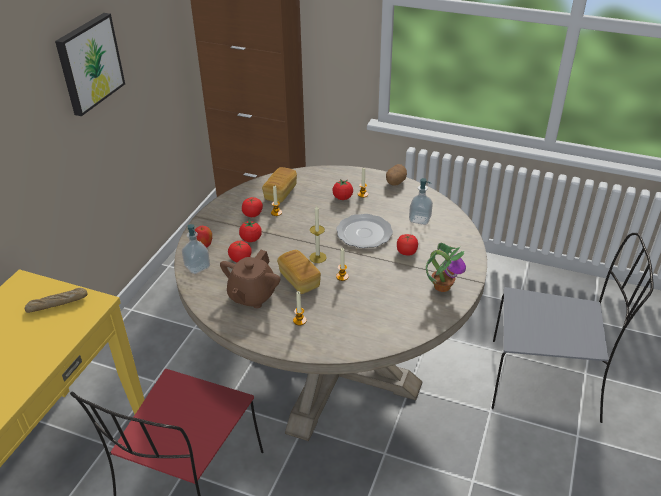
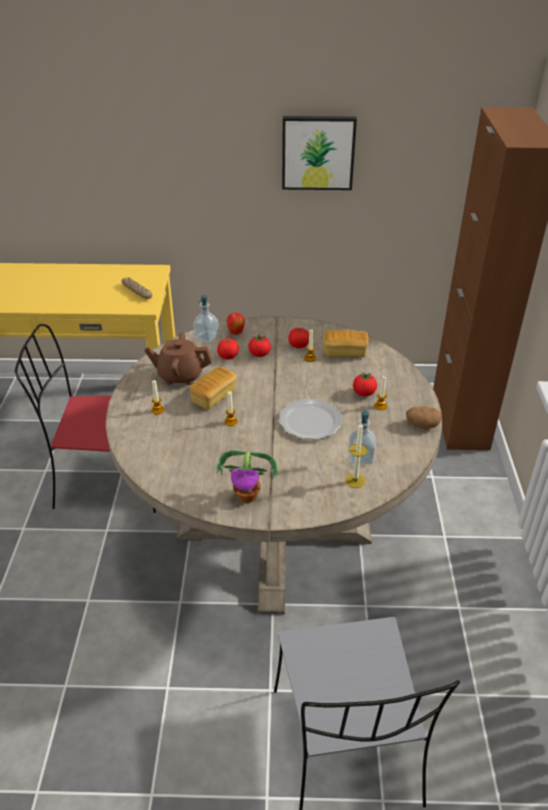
camera: 70 degrees right, 0 degrees up
(318, 257) = (253, 400): candle -> candle (355, 480)
(406, 252) = (293, 458): tomato -> none

